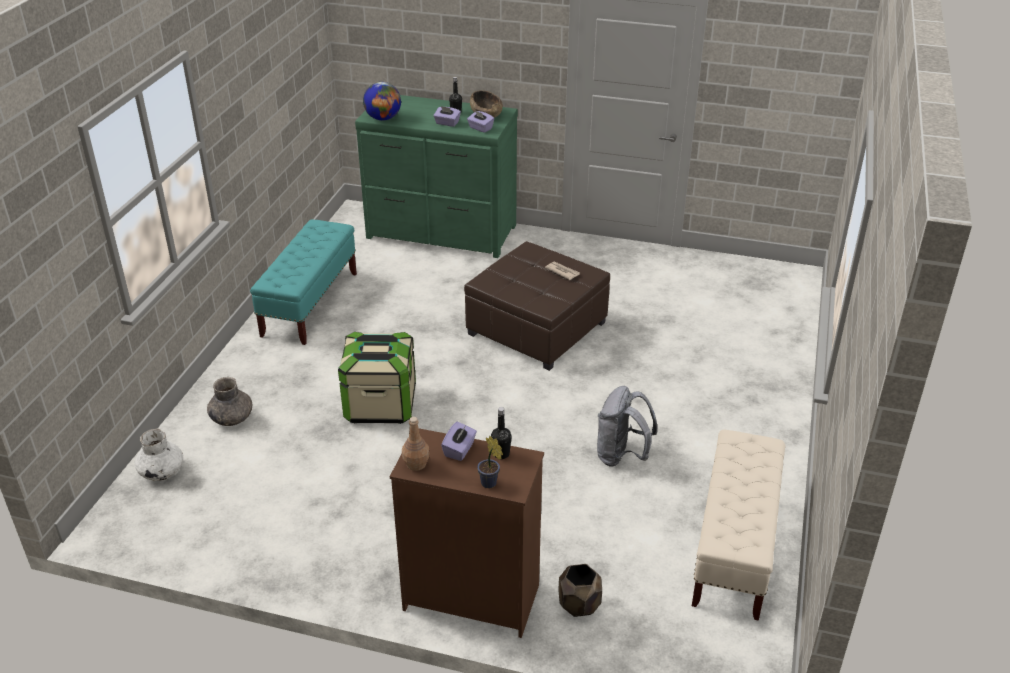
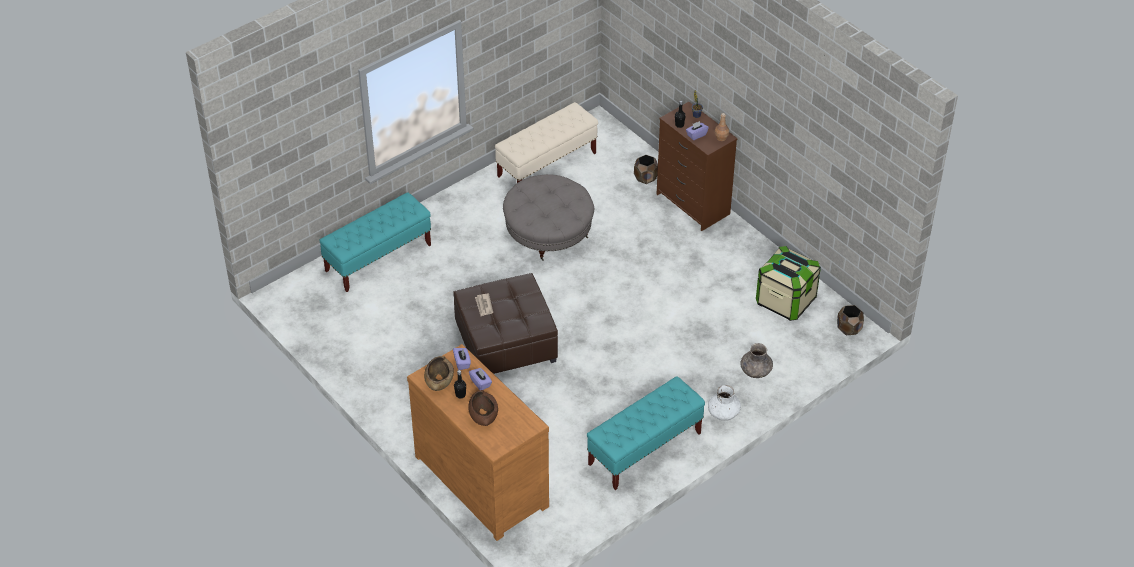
camera: 145 degrees left, 10 degrees up
(125, 521) = (849, 328): none -> brown planter
(161, 471) = (816, 352): white vase -> white vase (723, 413)
(380, 405) = (657, 334): storage box -> storage box (785, 301)
(383, 118) = (524, 417): globe -> none
(421, 109) = (483, 414): none -> brown bowl
(441, 233) = (483, 479): green dresser -> brown dresser
(621, 456) = (548, 233): grey backpack -> grey ottoman
(763, 342) = (378, 258): none -> turquoise bench

